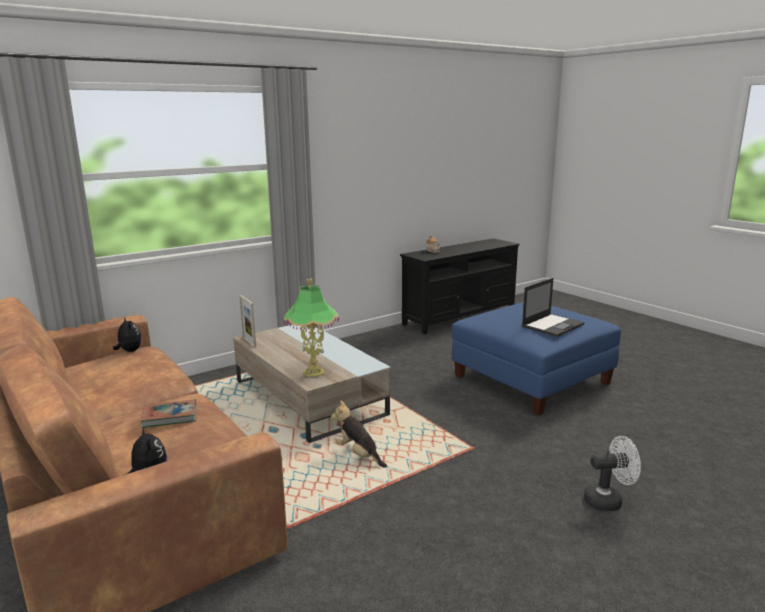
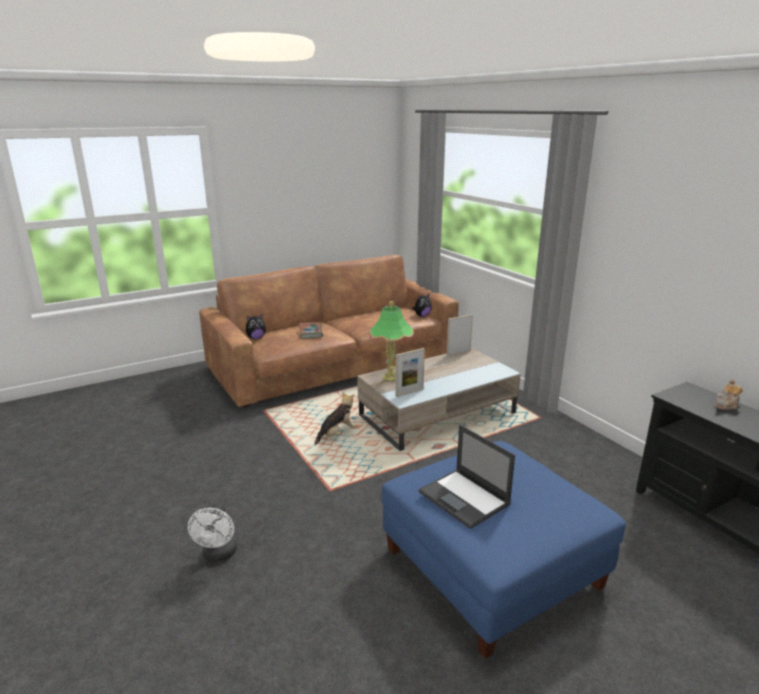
camera: 95 degrees right, 5 degrees up
(354, 363) = (409, 392): none -> picture frame

